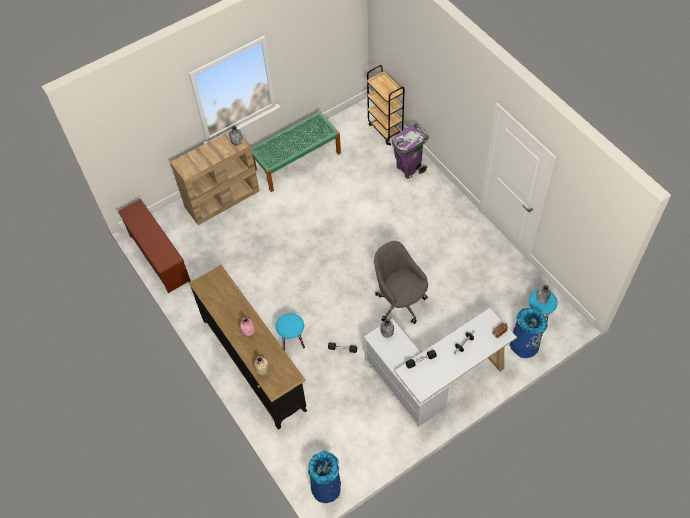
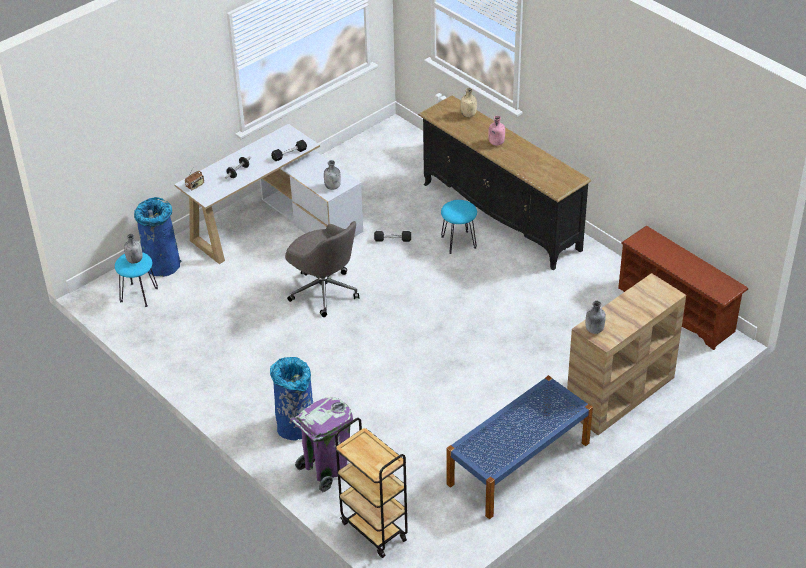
camera: 170 degrees right, 15 degrees down
(296, 161) = (519, 464): green bench -> blue bench
(326, 487) = (388, 133): blue trash can -> blue trash can (296, 426)

